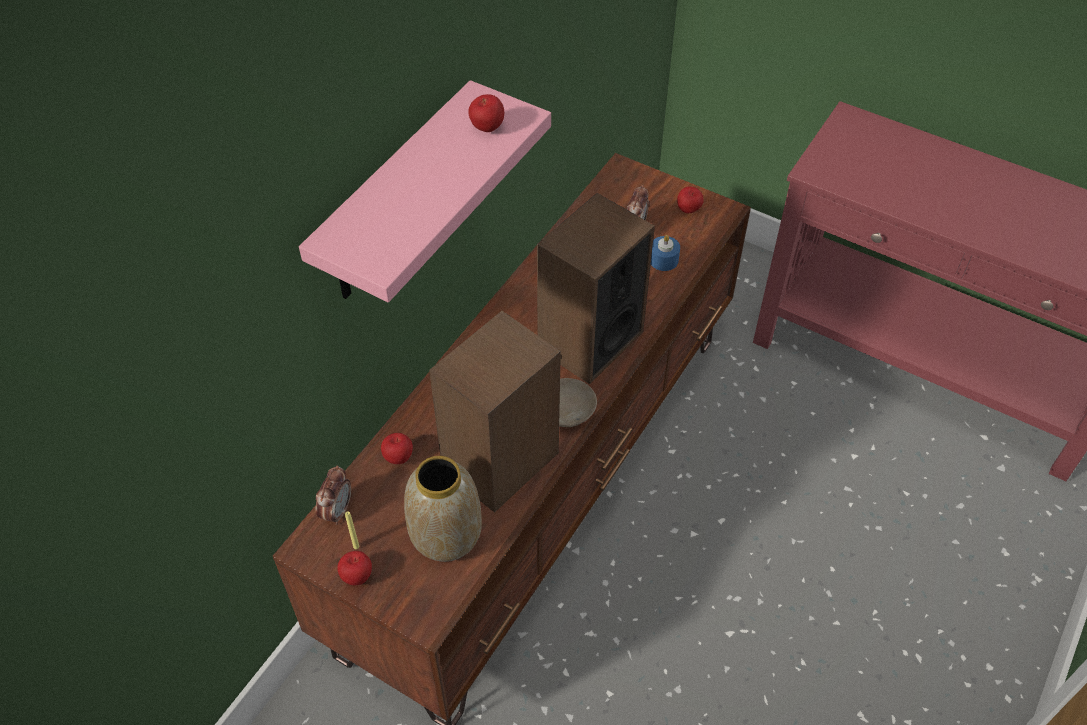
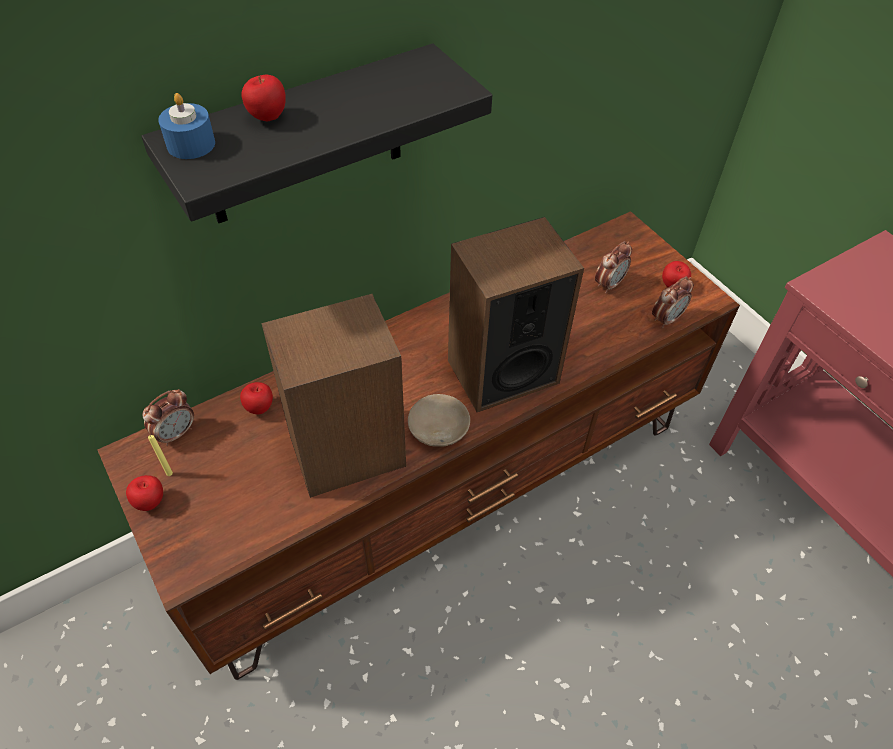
camera: 25 degrees right, 0 degrees up
(395, 198) = (305, 139): pink shelf -> black shelf
(445, 536) = (251, 500): vase -> none
(487, 128) = (413, 89): apple -> apple (267, 118)
(663, 260) = (620, 323): blue candle -> blue candle (191, 144)
(699, 242) = (666, 319): none -> alarm clock

